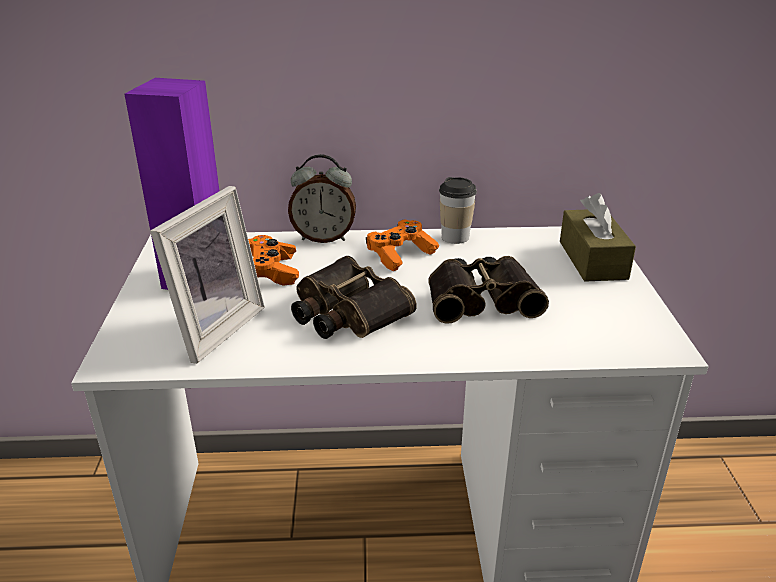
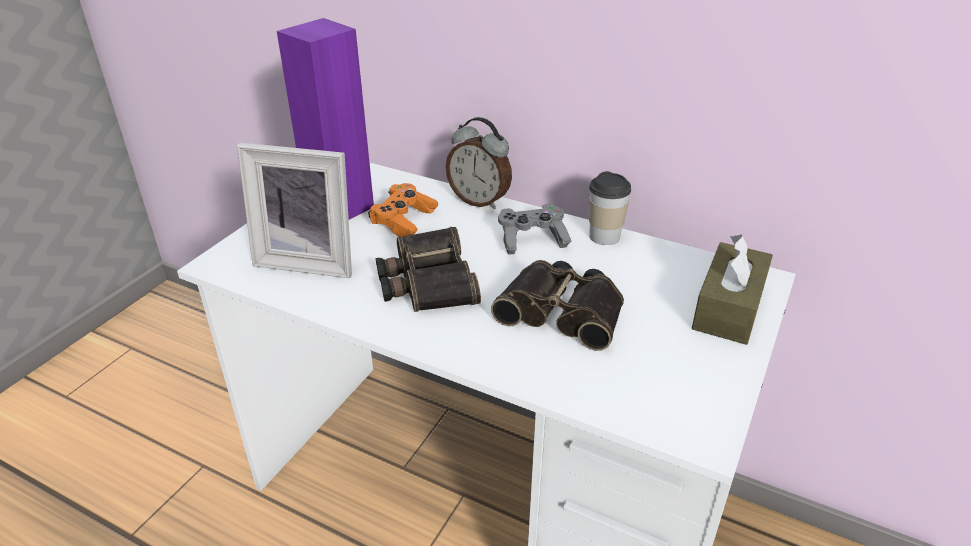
camera: 30 degrees right, 5 degrees up
(213, 329) = (309, 260): picture frame -> picture frame turned 45 degrees clockwise
(401, 255) = (532, 240): orange game controller -> grey game controller

